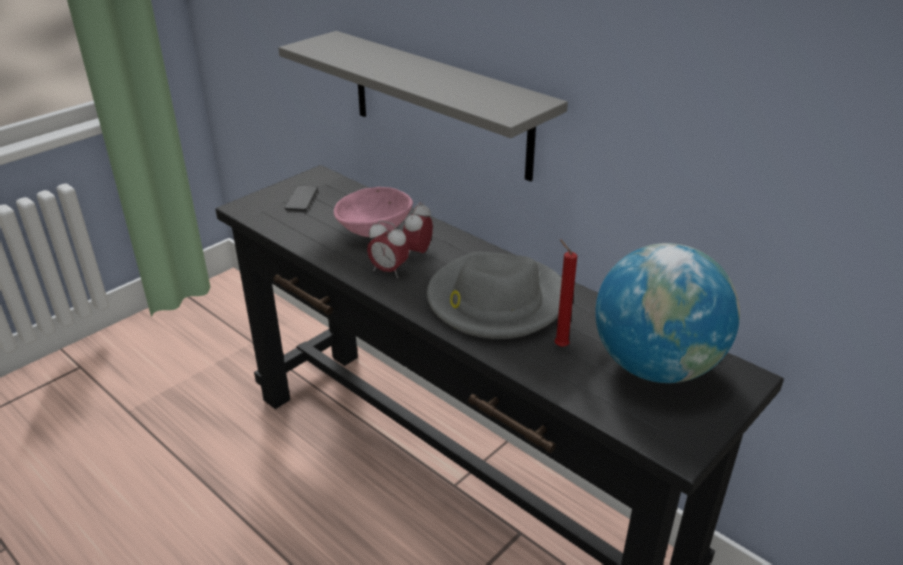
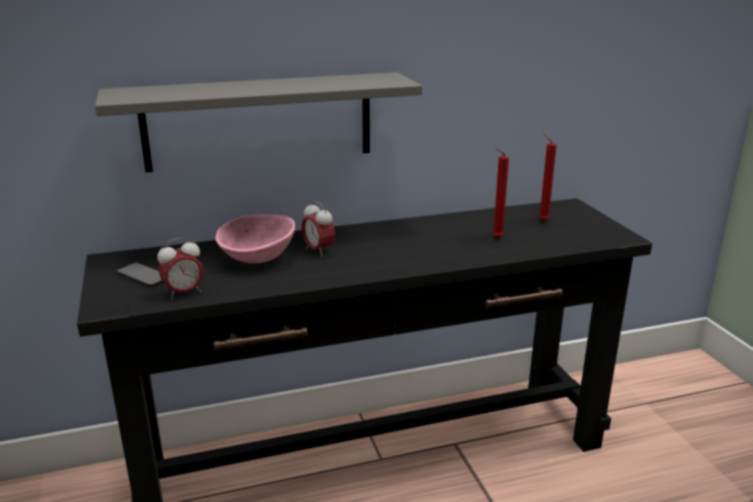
camera: 60 degrees left, 10 degrees down
(388, 271) = (331, 267): alarm clock -> alarm clock (183, 293)
(495, 301) = (421, 242): grey hat -> none
(655, 366) = (542, 221): globe -> red candle

